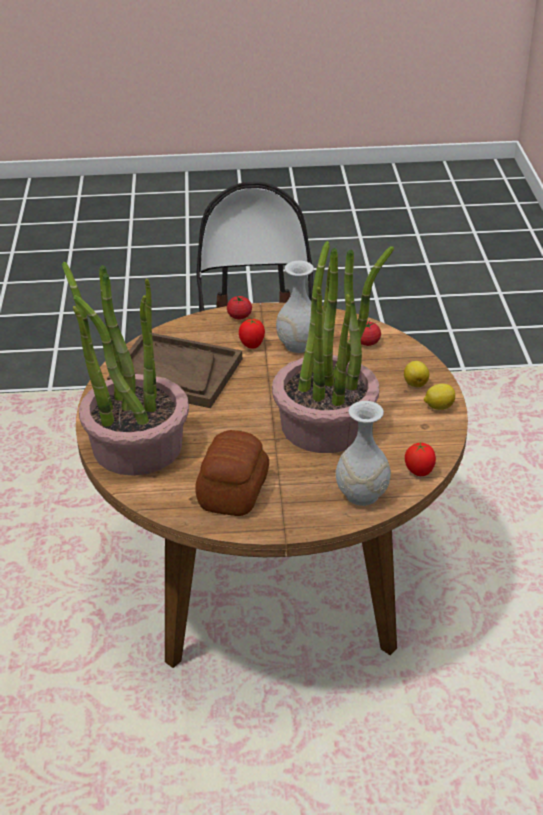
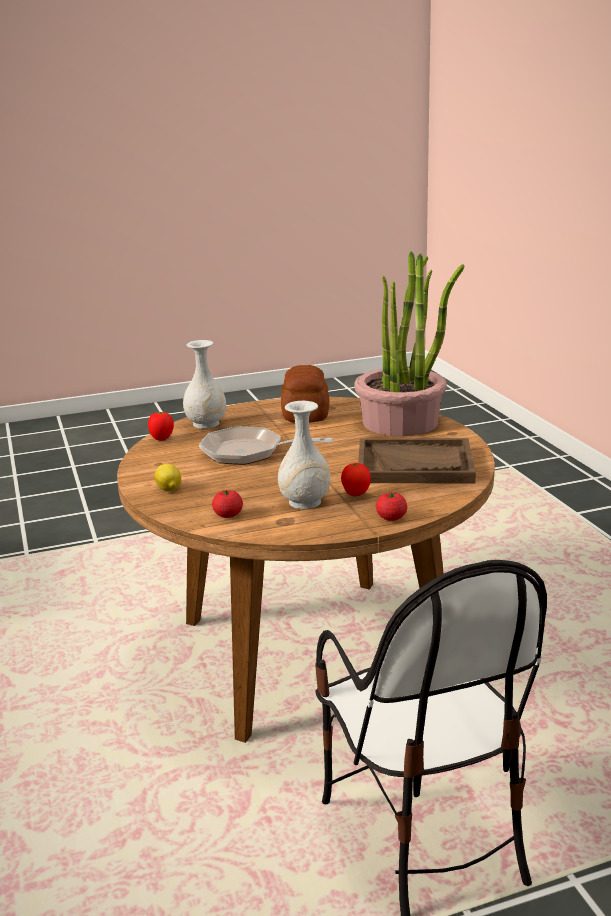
camera: 165 degrees right, 15 degrees down
(326, 424) = (249, 452): potted plant -> frying pan
(438, 406) = (145, 477): lemon -> none

